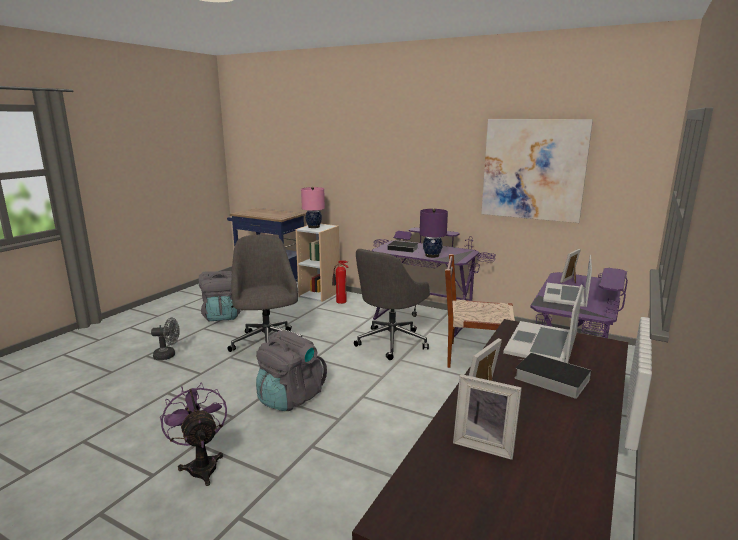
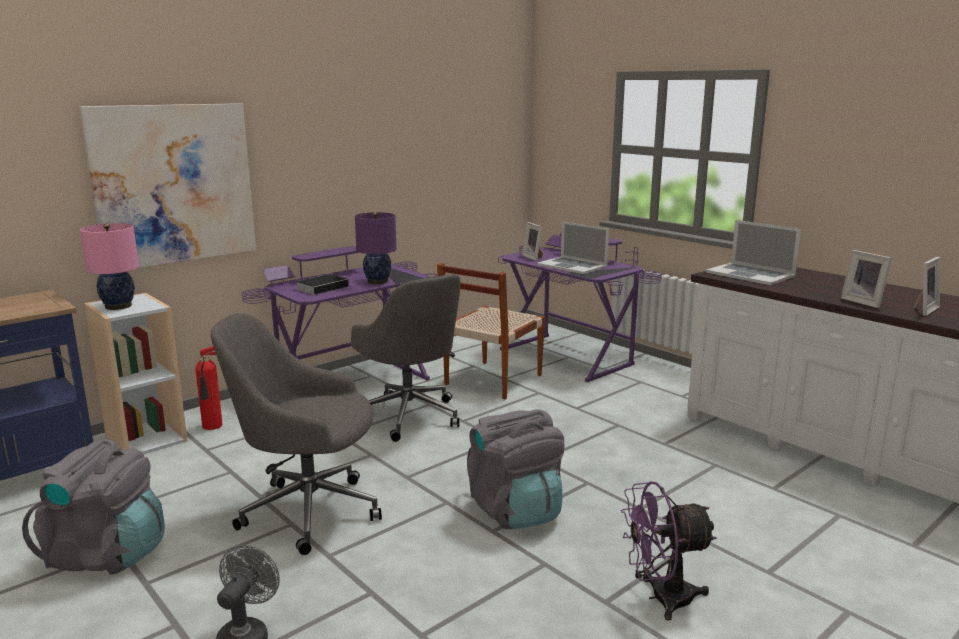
camera: 70 degrees left, 0 degrees up
(533, 169) = (424, 144): picture -> picture (174, 184)
(549, 378) = (816, 283): book -> none

